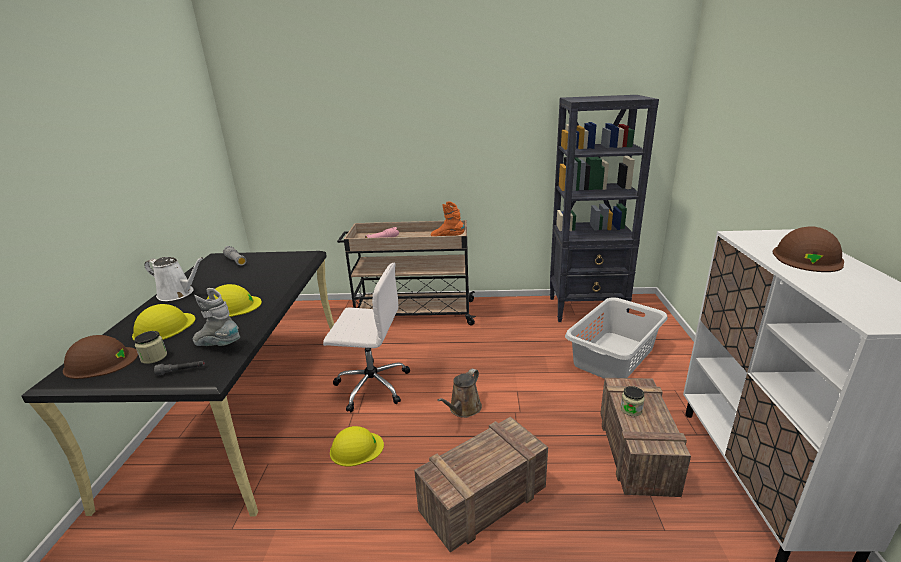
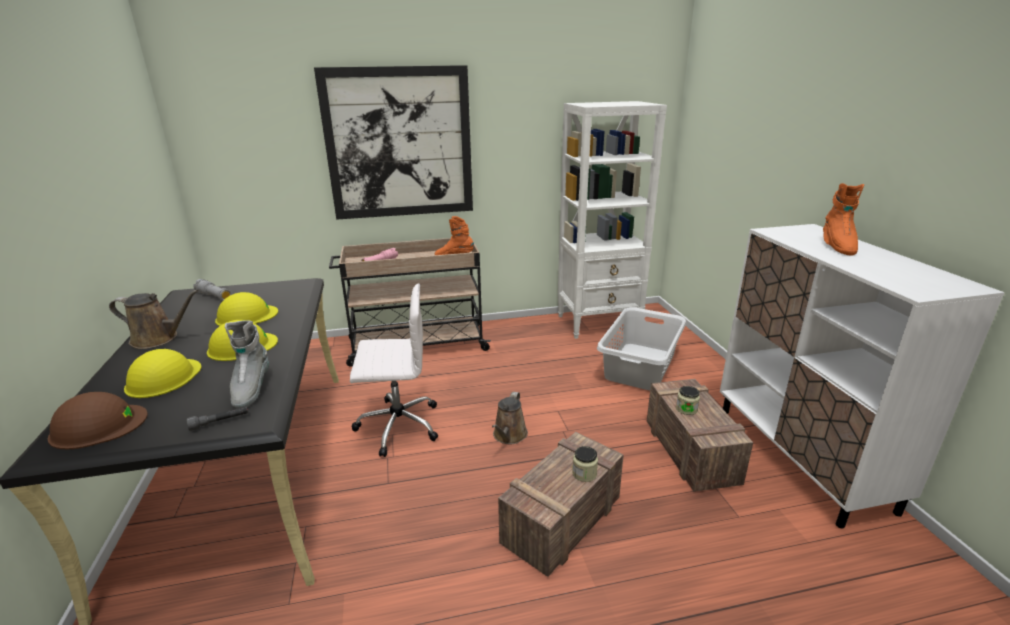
camera: 15 degrees left, 0 degrees up
(154, 357) = (171, 412): jar -> jar (584, 473)
(178, 294) = (158, 339): white watering can -> brown watering can
(218, 345) = (251, 389): grey boot -> grey boot turned 105 degrees counterclockwise
(356, 448) = (406, 493): yellow hard hat -> yellow hard hat (246, 316)
(406, 135) = (399, 144): none -> picture
(587, 309) = (599, 323): black bookcase -> white bookcase
(807, 257) = (837, 246): brown hard hat -> orange boot

